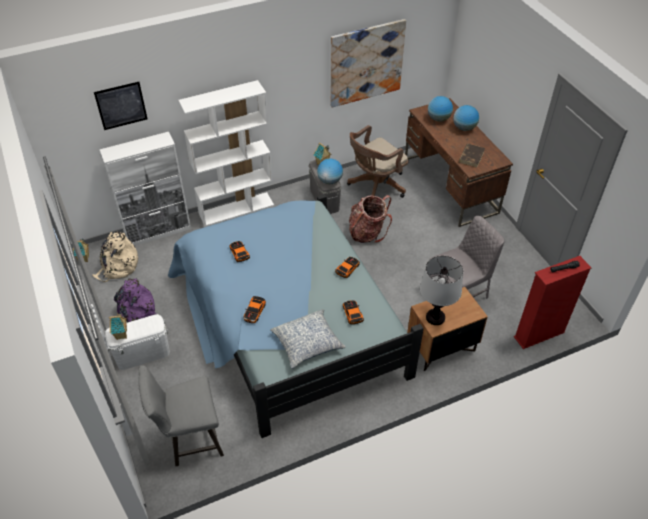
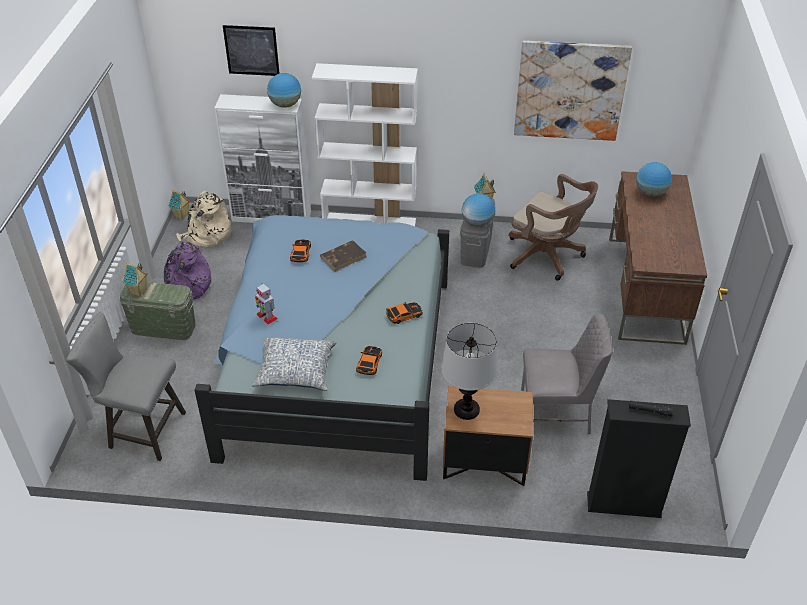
camera: 30 degrees right, 5 degrees down
(142, 354) = (163, 328): white storage box -> green storage box
(254, 312) = (266, 316): toy car -> toy robot
(367, 232) = (497, 303): backpack -> none
(375, 186) = (547, 256): brown office chair -> brown office chair turned 135 degrees counterclockwise
(464, 128) = (675, 214): globe -> globe (285, 105)
(471, 156) = (657, 248): brown book -> brown book (343, 257)
(539, 335) = (623, 505): red bookcase -> black bookcase

